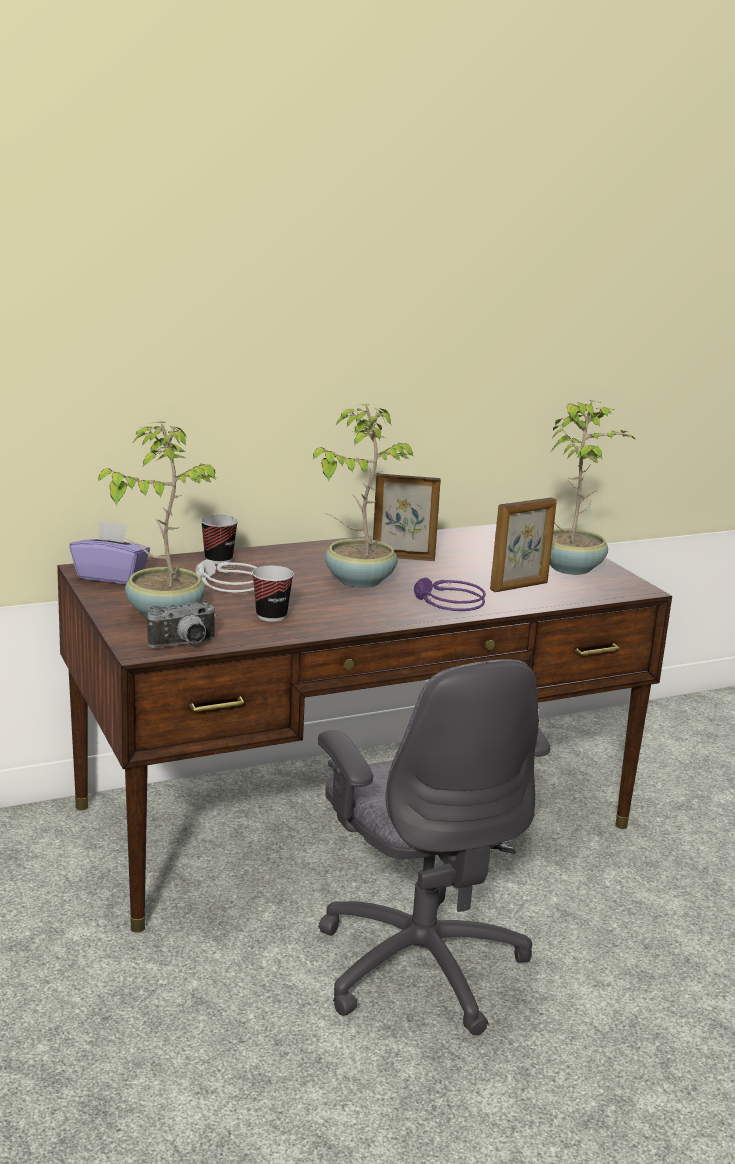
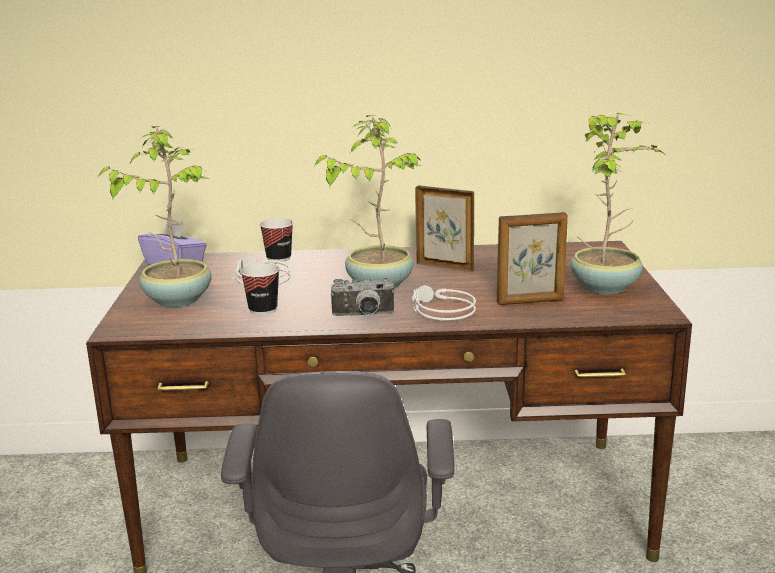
camera: 25 degrees right, 0 degrees up
(184, 645) = (158, 329): camera -> camera (363, 316)
(447, 603) = (439, 311): purple headphones -> grey headphones

